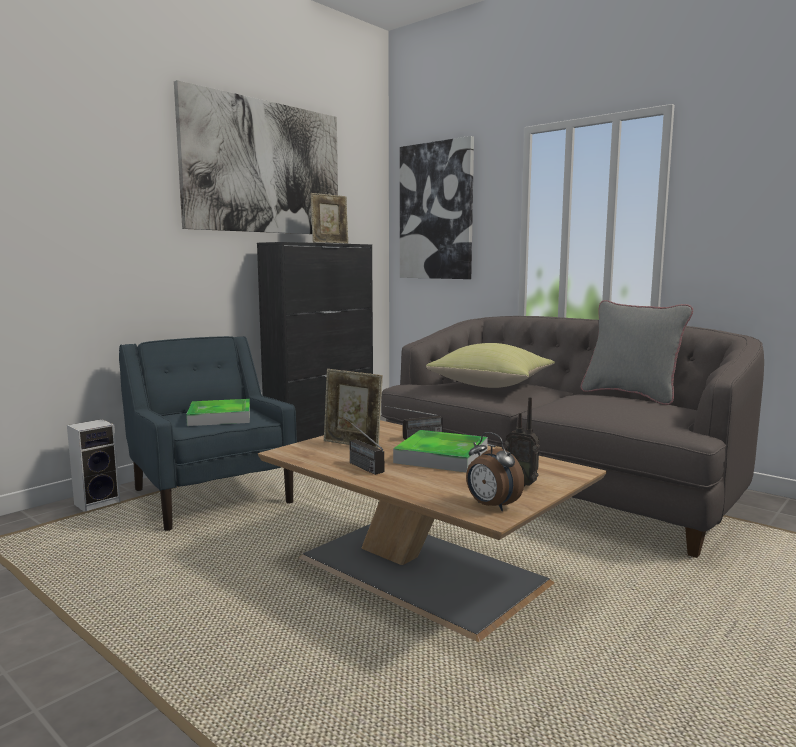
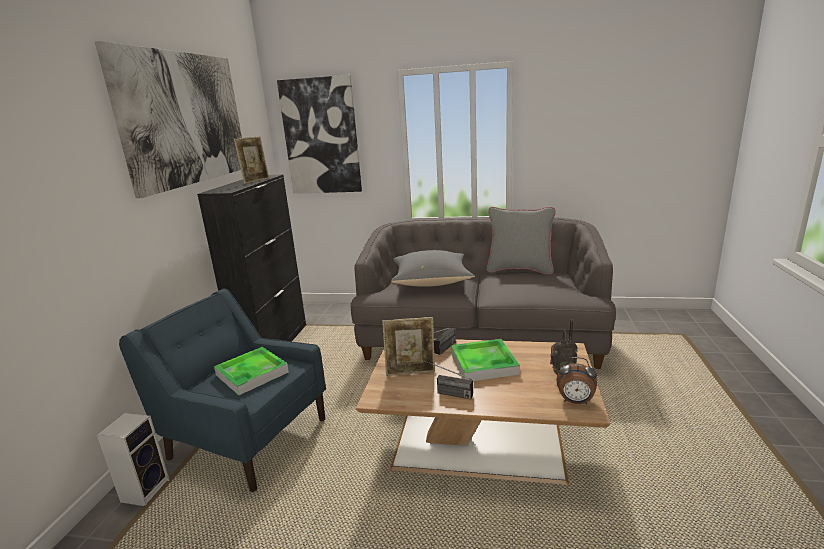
camera: 30 degrees left, 10 degrees up
(492, 385) = (432, 282): yellow pillow -> grey pillow

